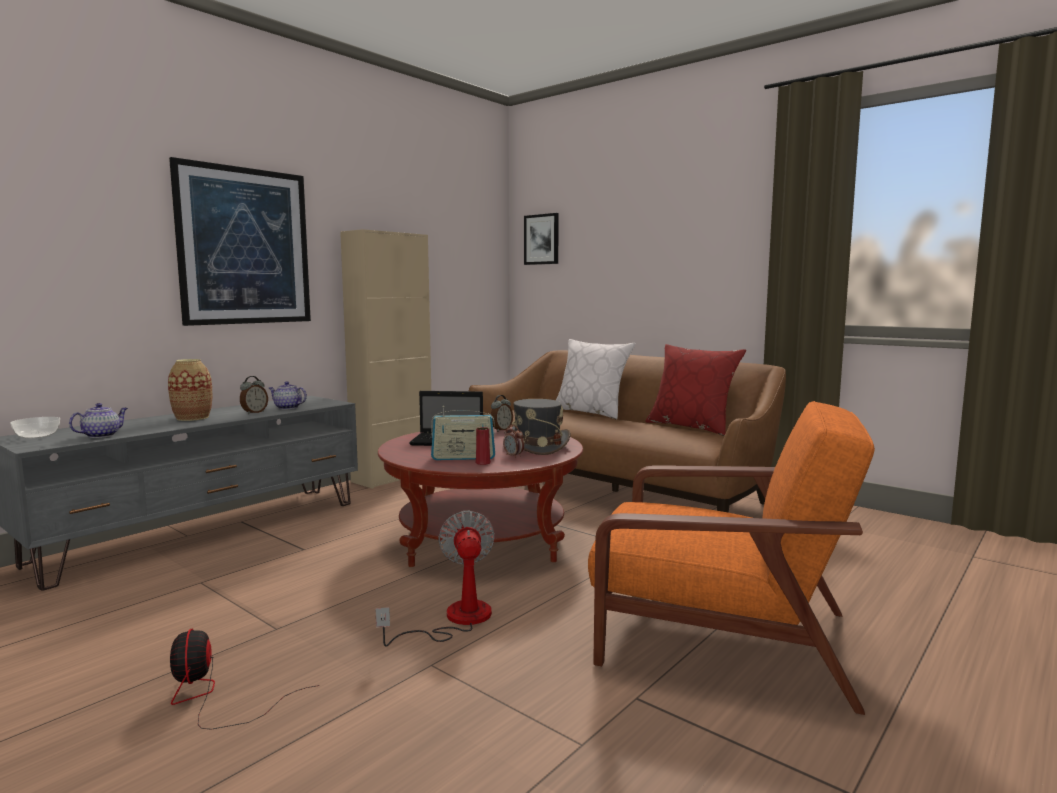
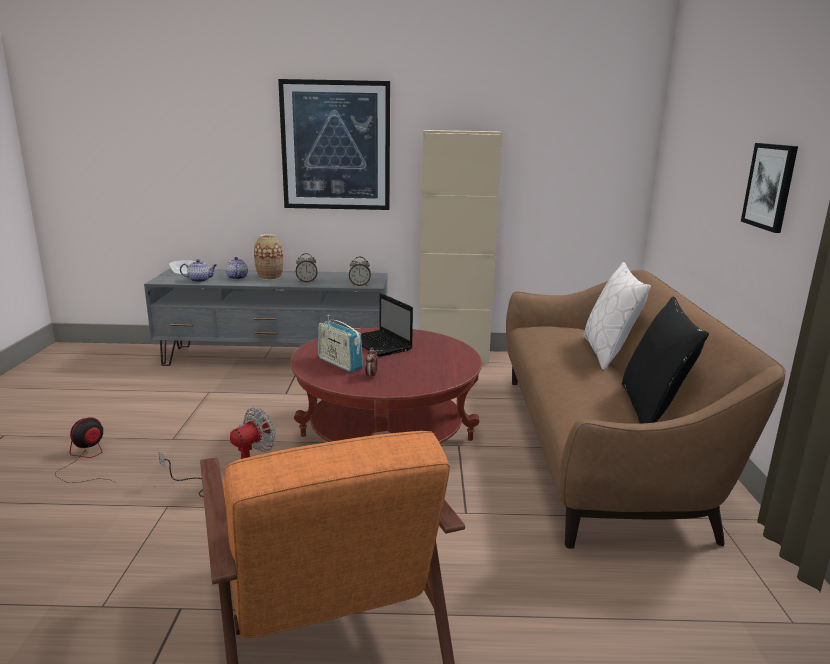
camera: 50 degrees right, 10 degrees up
(287, 408) = (335, 282): teapot -> teapot (237, 277)
(483, 463) = (335, 373): red vase -> none
(501, 430) = (449, 346): alarm clock -> alarm clock (359, 285)
(537, 446) = (417, 373): grey hat -> none
(542, 239) = (679, 131): picture -> picture (770, 186)
(692, 427) = (652, 409): red pillow -> black pillow

